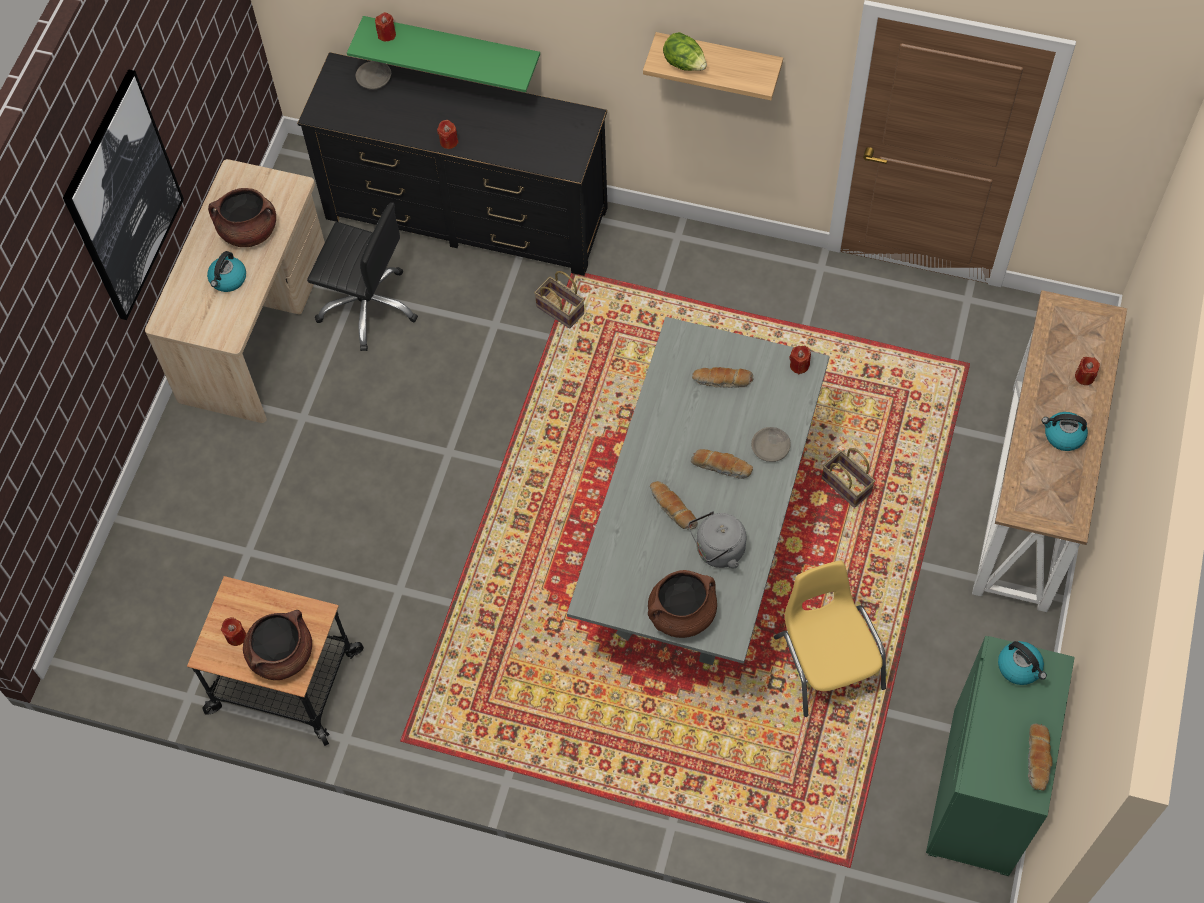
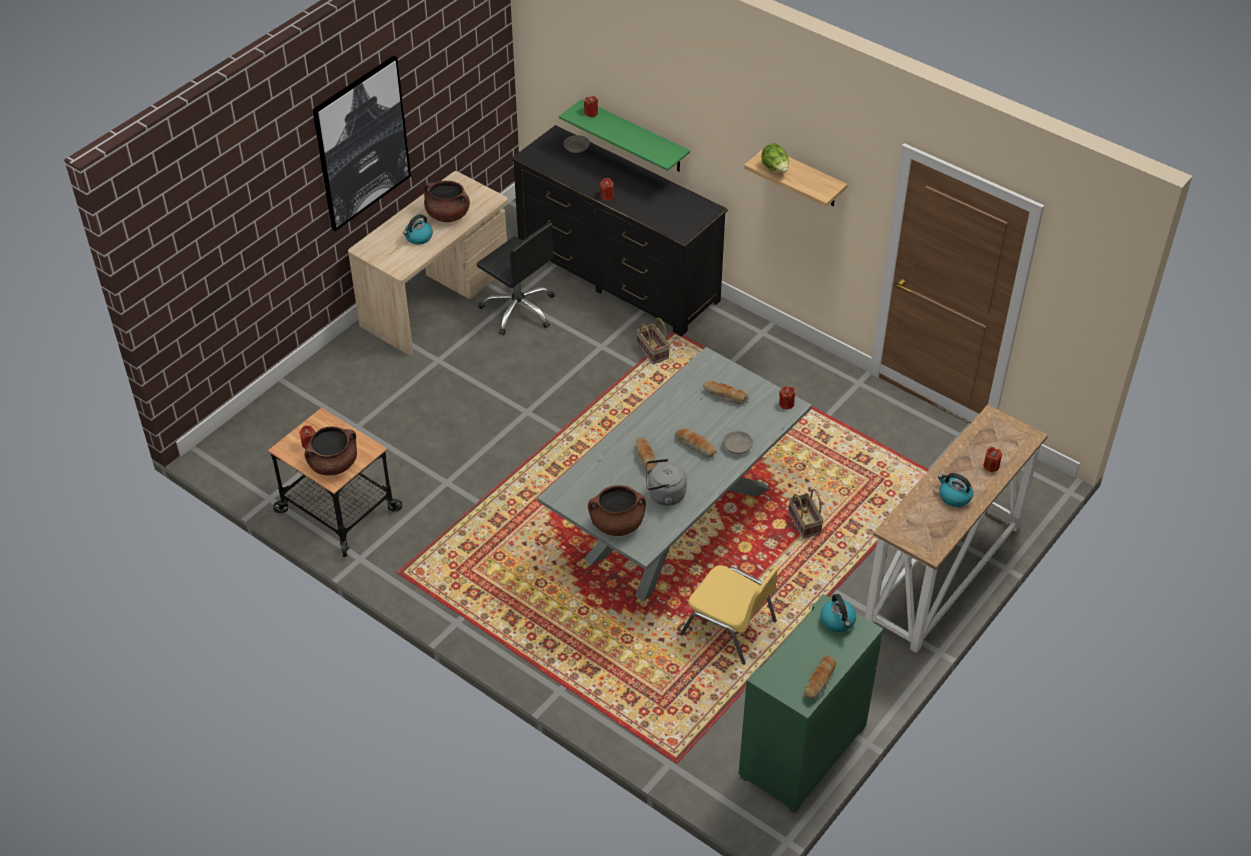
camera: 20 degrees right, 15 degrees down
(827, 661) = (730, 628): yellow chair -> yellow chair turned 120 degrees clockwise

